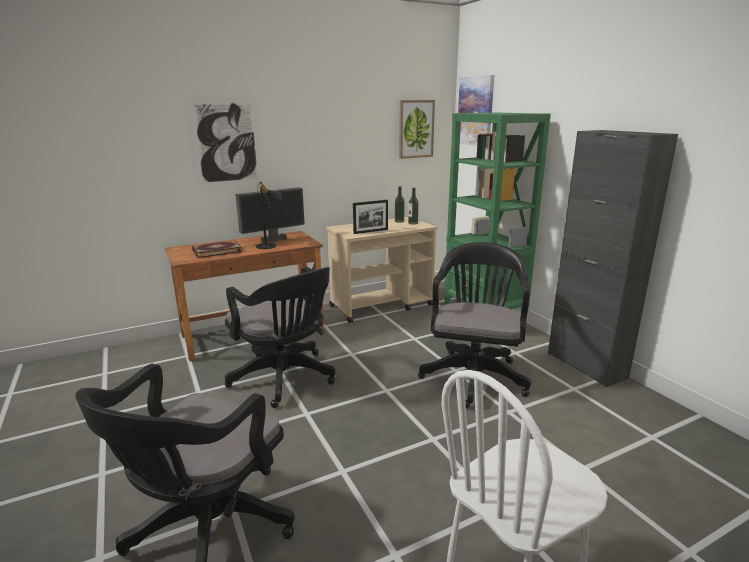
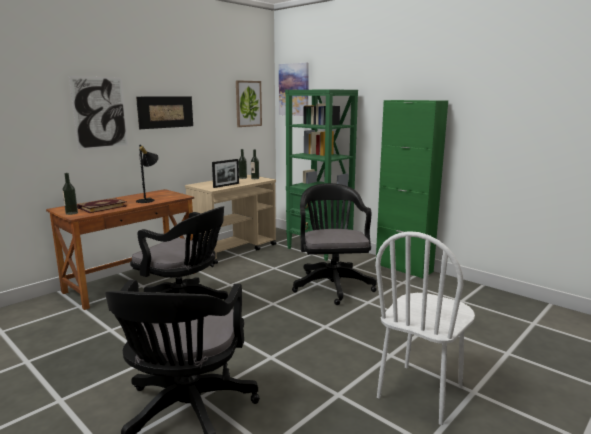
camera: 20 degrees left, 5 degrees down
(181, 256) = (71, 213): none -> bottle
(273, 240) = (146, 196): monitor -> none
(306, 141) = (165, 112): none -> picture
(586, 365) = (403, 268): black cabinet -> green cabinet

